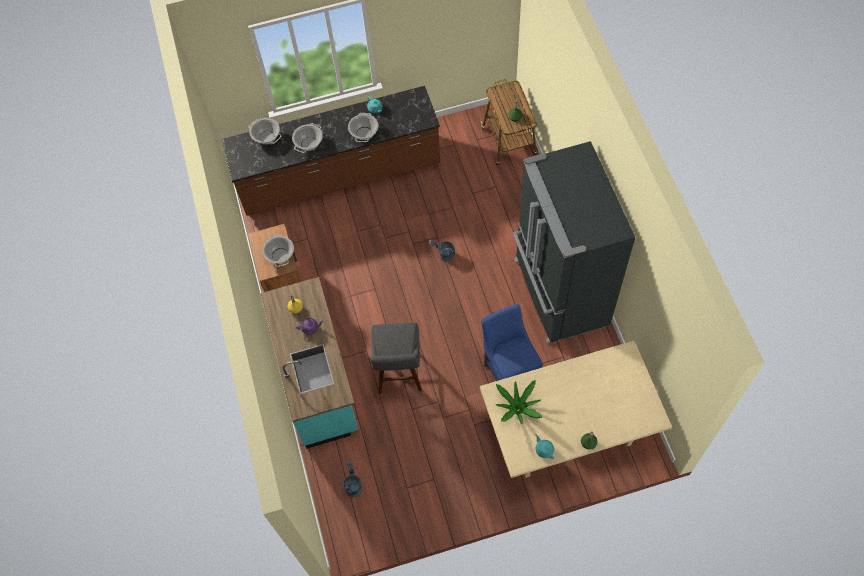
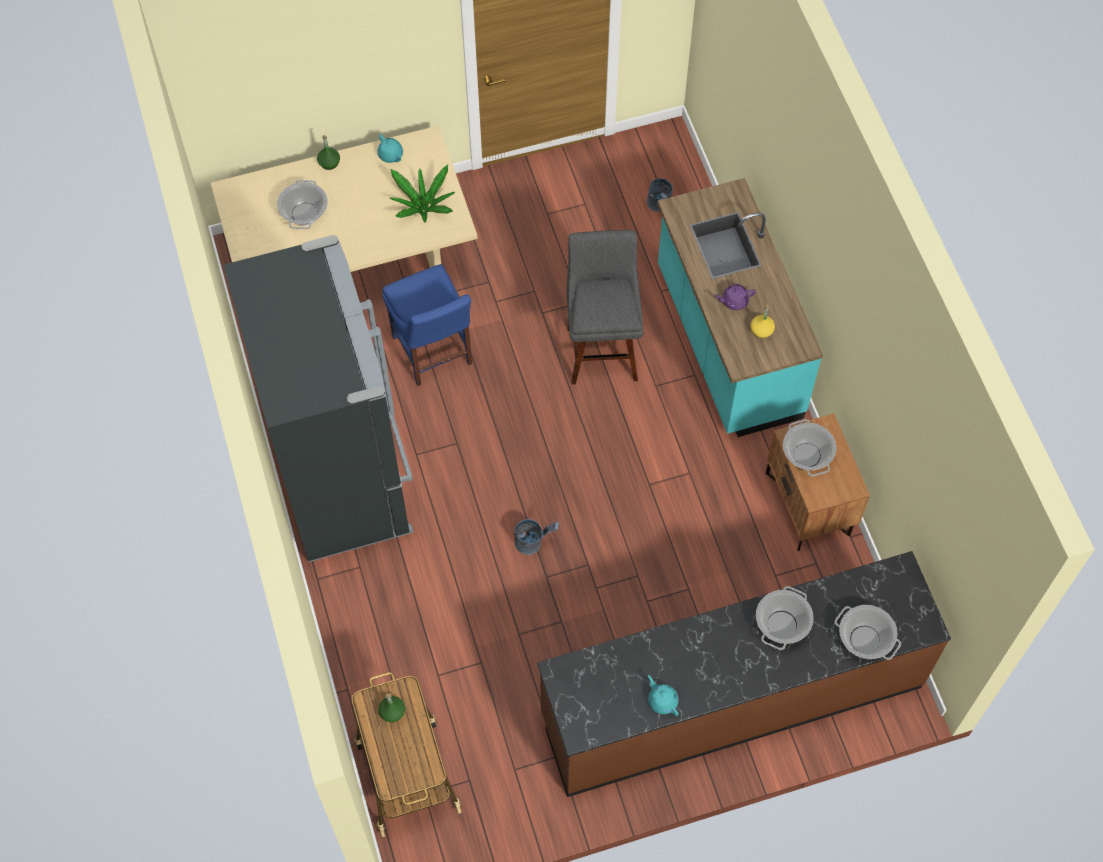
camera: 175 degrees right, 0 degrees up
(364, 133) = (679, 646): cooking pot -> cooking pot (305, 214)

